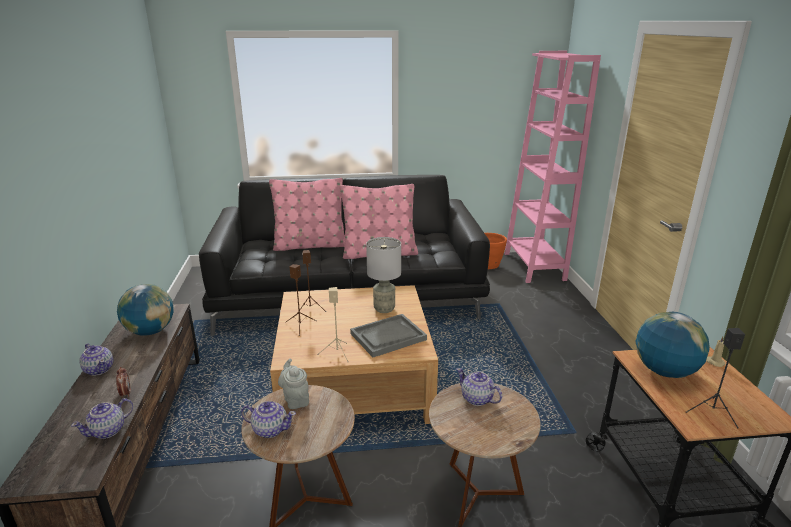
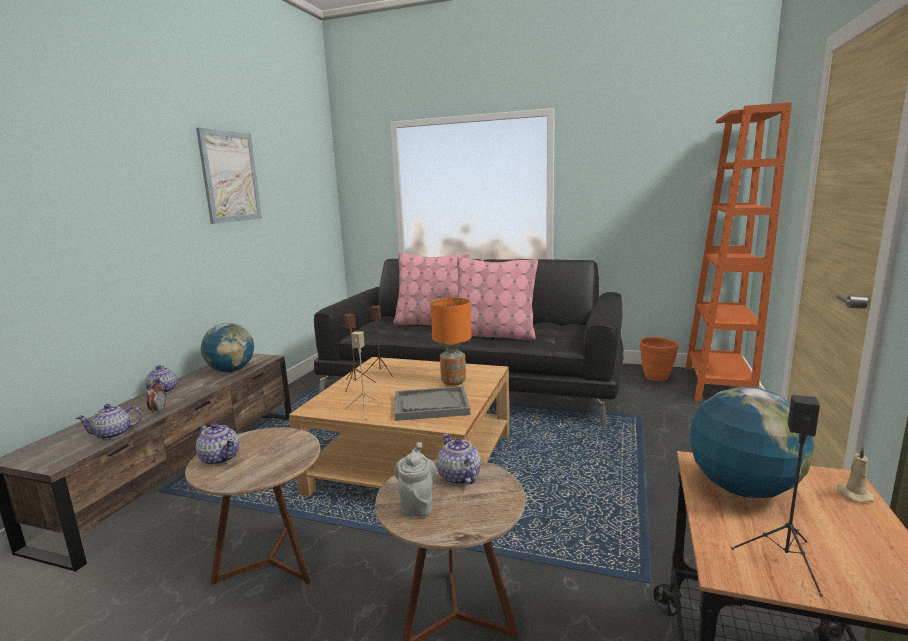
camera: 25 degrees right, 10 degrees down
(94, 116) = (230, 176): none -> picture
(295, 399) = (272, 438): grey teapot -> grey teapot (417, 504)
(384, 309) = (453, 382): grey table lamp -> orange table lamp
(534, 266) = (717, 385): pink bookcase -> orange bookcase

